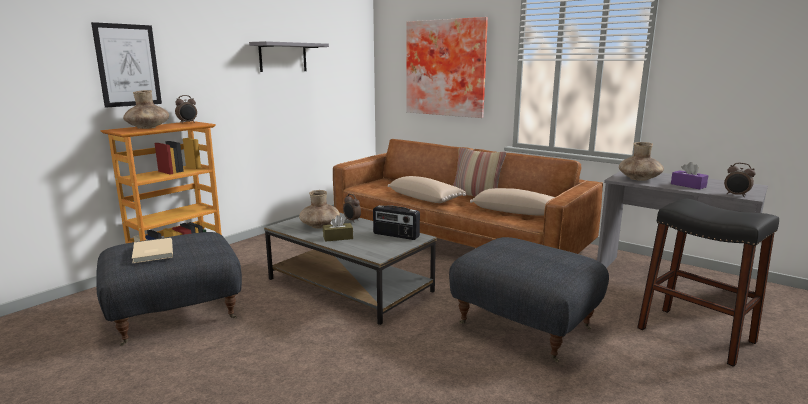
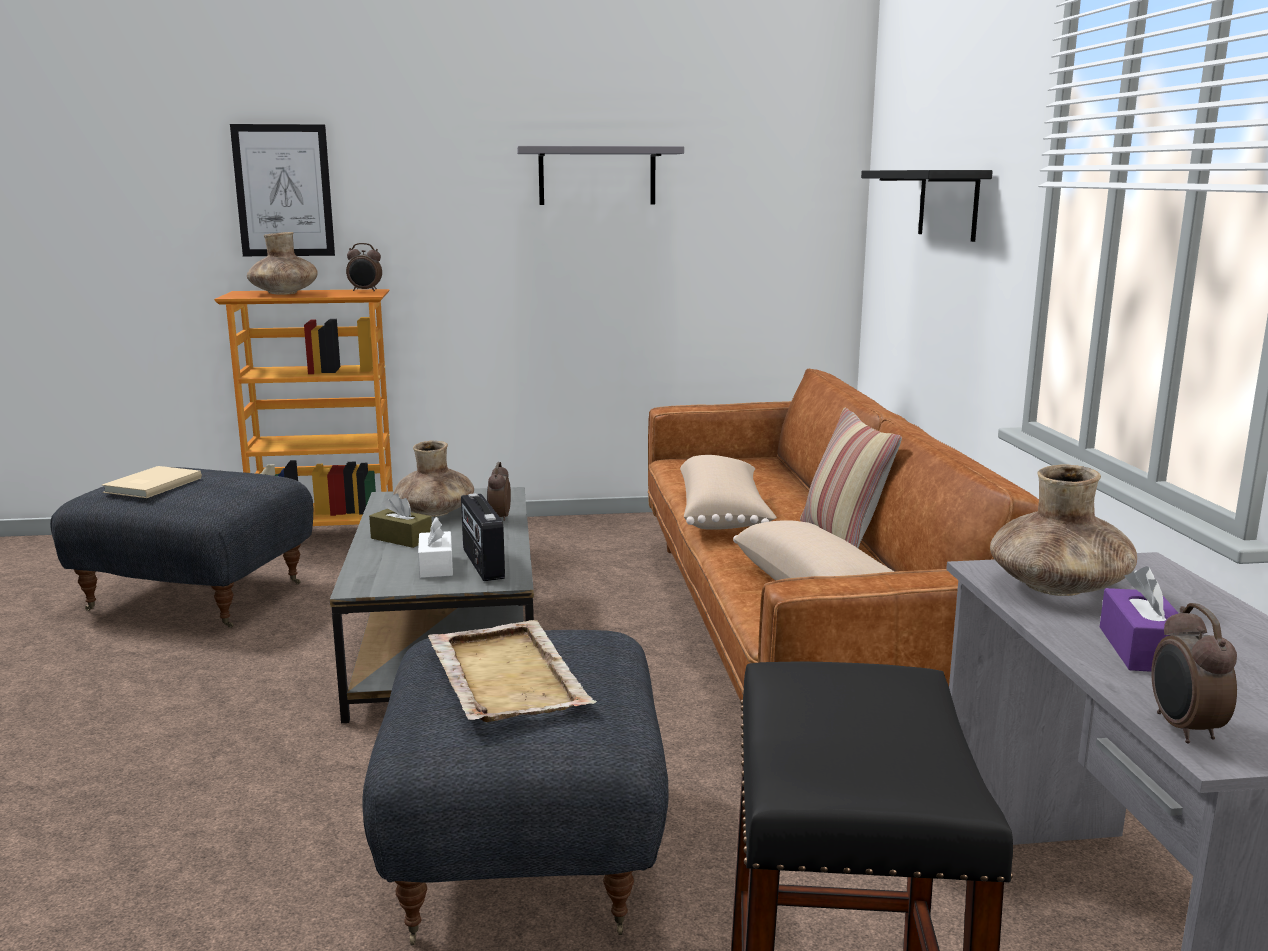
camera: 45 degrees right, 0 degrees up
(382, 241) = (436, 566): none -> white tissue box
(446, 68) = (948, 204): picture -> black shelf
(525, 255) = (506, 675): none -> beige tray

